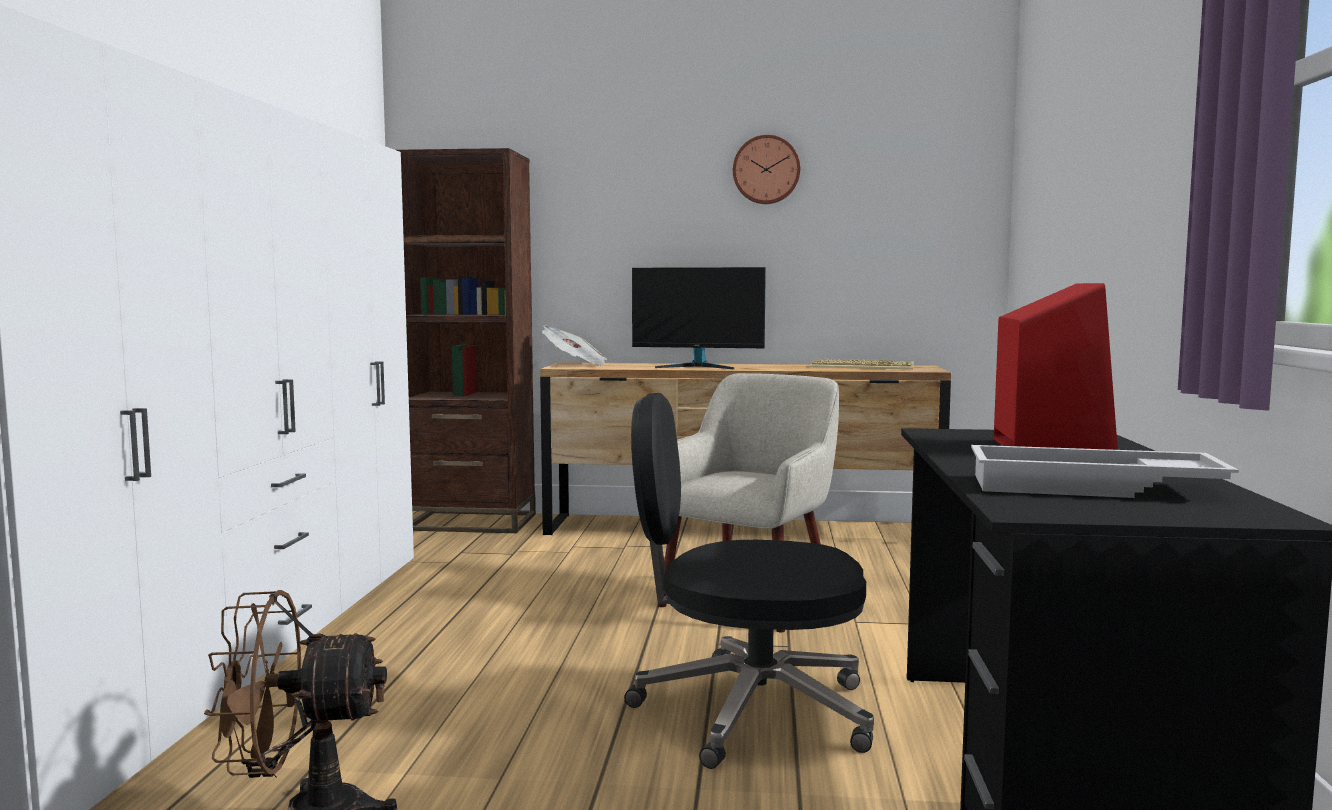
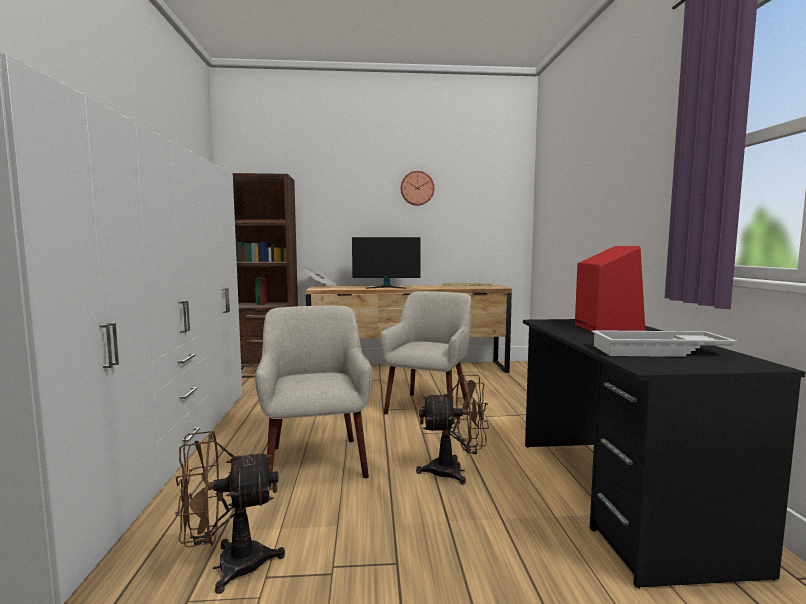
camera: 10 degrees left, 0 degrees up
(503, 676) = (316, 461): none -> beige armchair
(748, 711) = (454, 471): black office chair -> brown fan

